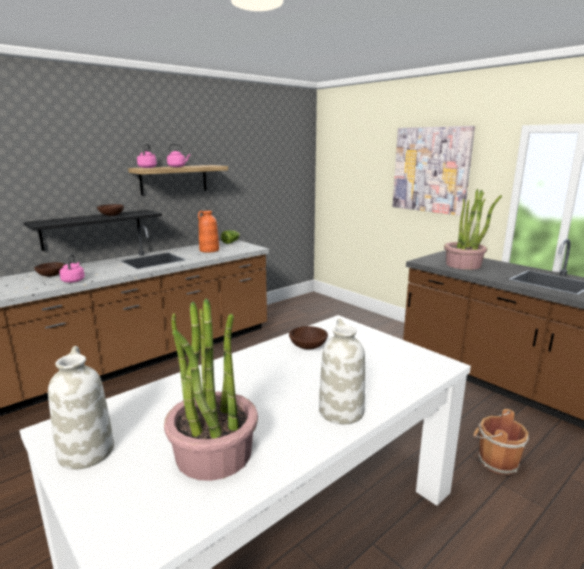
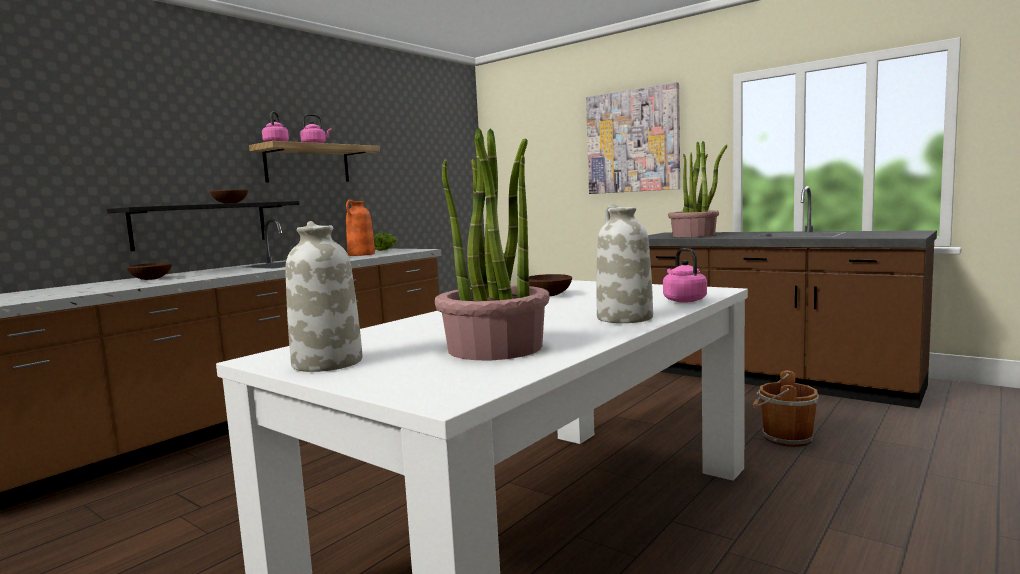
camera: 10 degrees left, 10 degrees down
(73, 280) = (189, 279): pink kettle -> pink kettle (683, 300)

